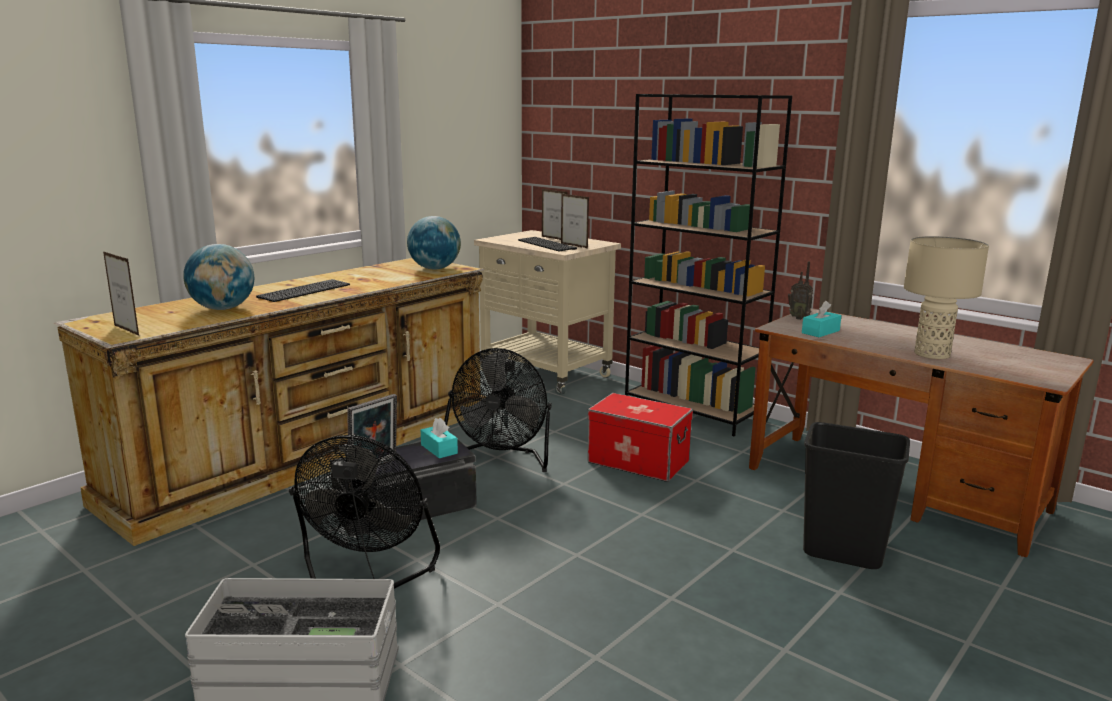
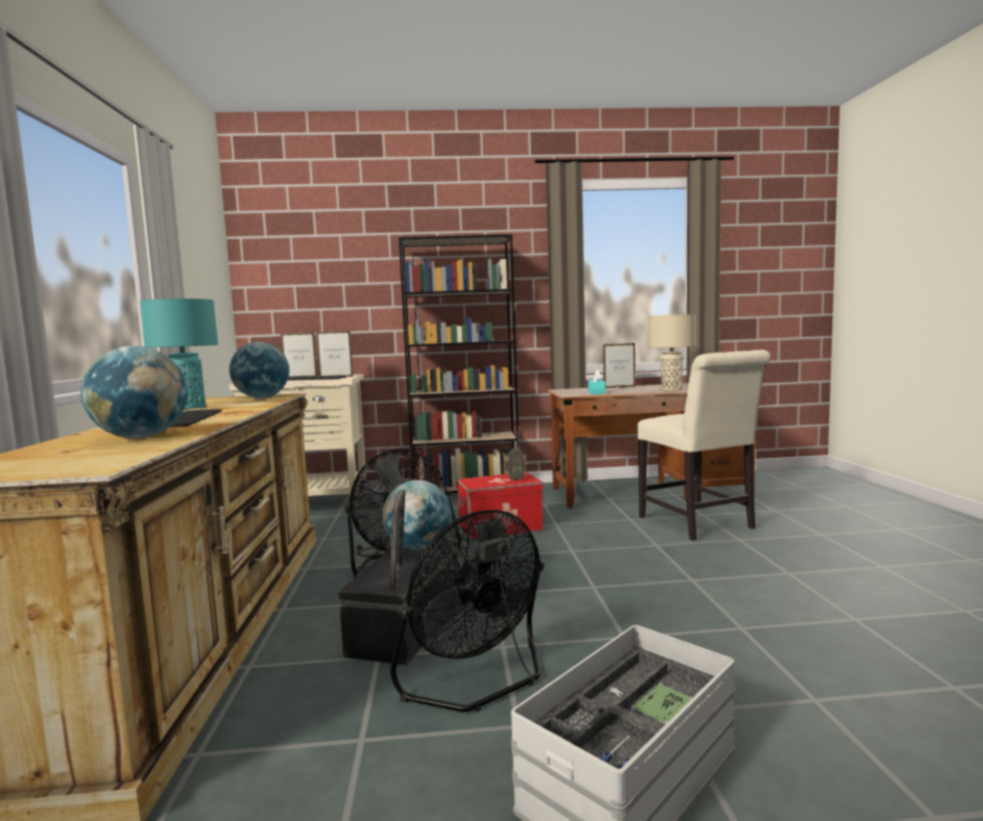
camera: 45 degrees left, 10 degrees down
(126, 330) = (73, 466): picture frame -> picture frame (619, 387)
(359, 271) = (189, 407): none -> turquoise table lamp
(439, 449) = (418, 547): turquoise tissue box -> globe
(799, 318) = (563, 391): radio -> radio (515, 479)
(842, 554) = (699, 525): black trash can -> beige chair

